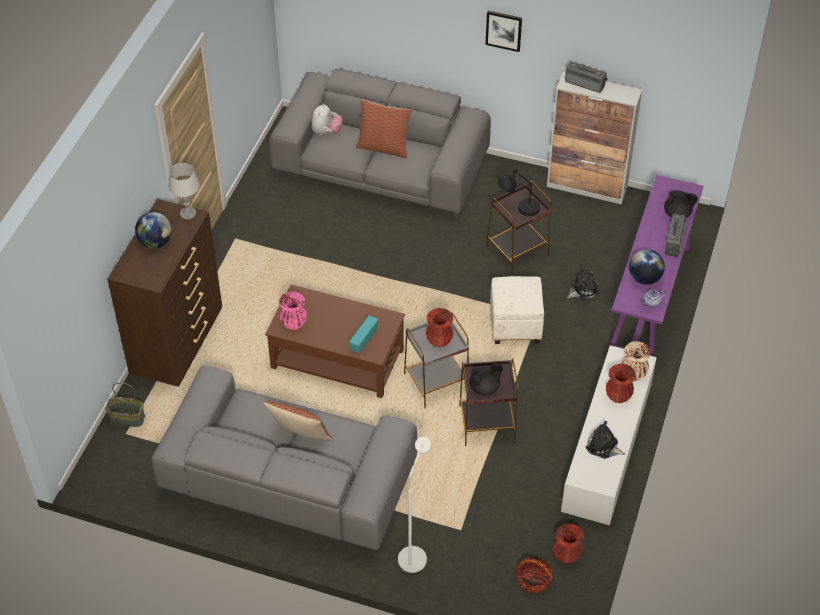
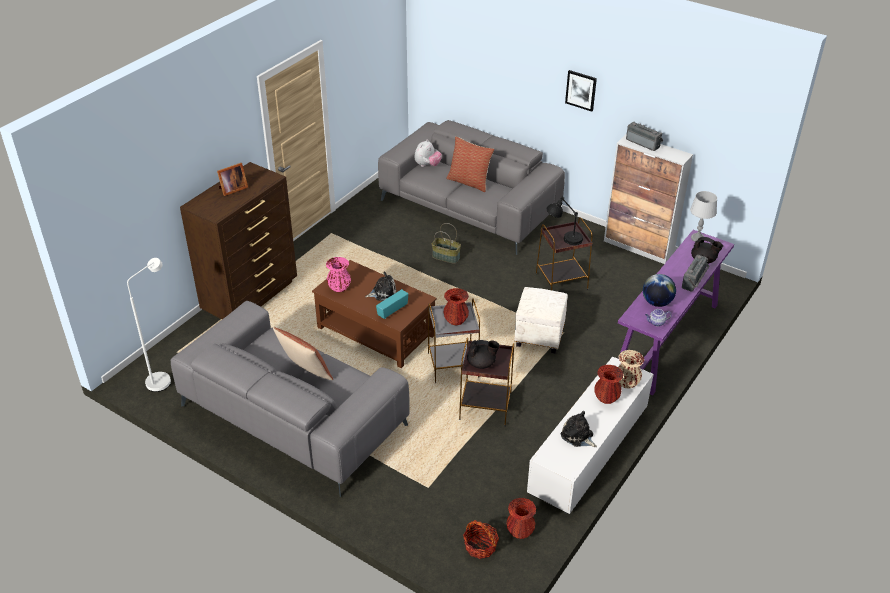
camera: 15 degrees right, 10 degrees down
(127, 418) = (184, 341): basket -> basket (446, 257)
(155, 242) = (232, 189): globe -> picture frame
(188, 213) = (268, 175): grey table lamp -> grey table lamp (697, 238)
(414, 553) = (378, 498): white floor lamp -> white floor lamp (163, 379)
(582, 289) = (609, 320): plush toy -> plush toy (383, 293)

